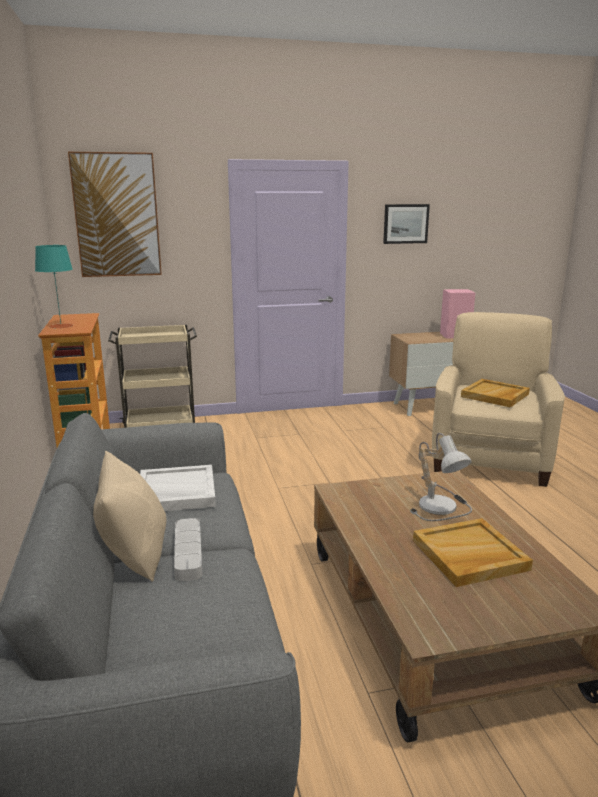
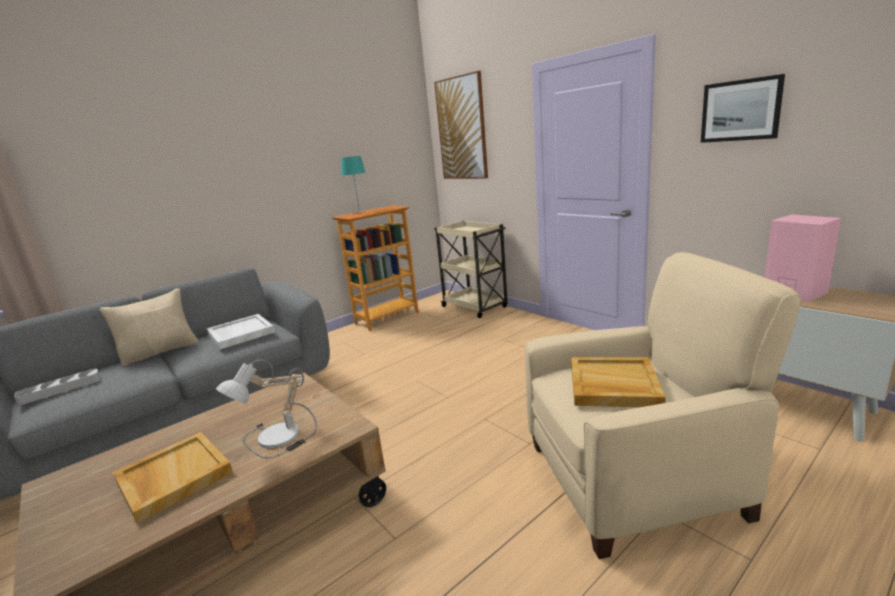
camera: 65 degrees right, 0 degrees up
(188, 552) = (154, 363): grey tray -> grey tray (60, 389)

